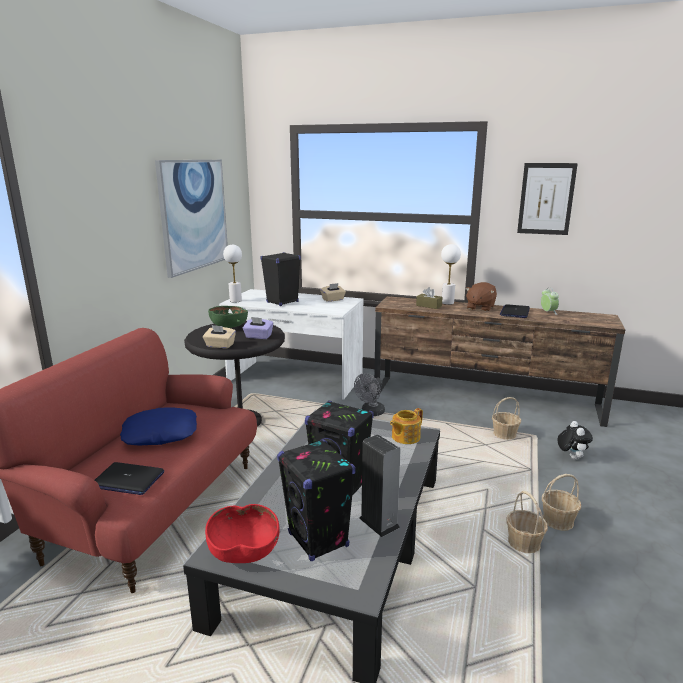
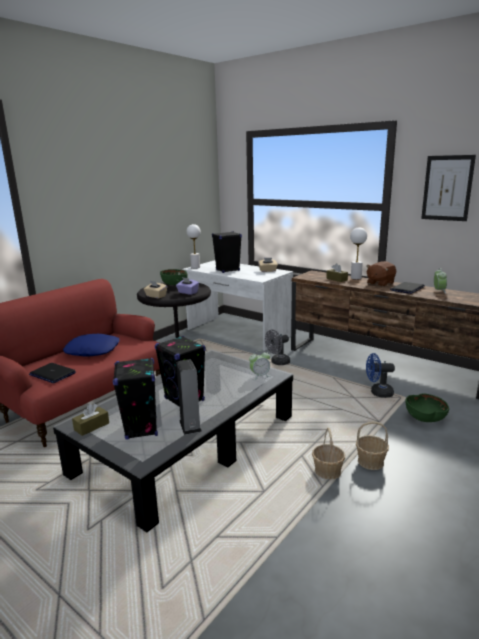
camera: 20 degrees right, 0 degrees up
(194, 215) = (162, 201): picture -> none
(244, 551) = (91, 426): red bowl -> brown tissue box
(405, 437) = (260, 376): teapot -> alarm clock
(504, 434) = (378, 393): basket -> blue fan
(571, 457) = (424, 418): plush toy -> green bowl

